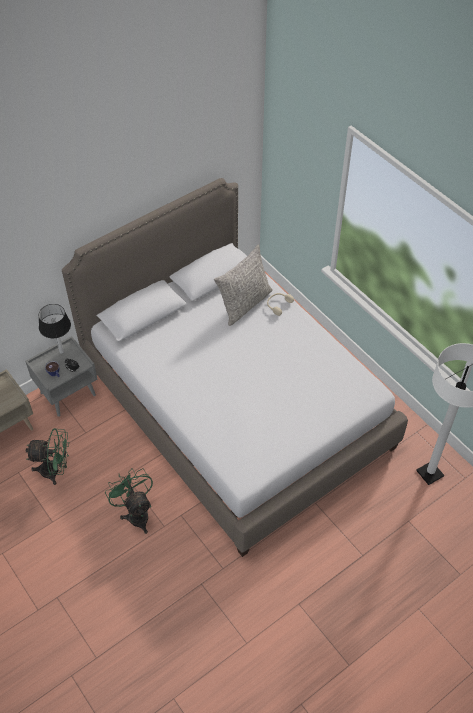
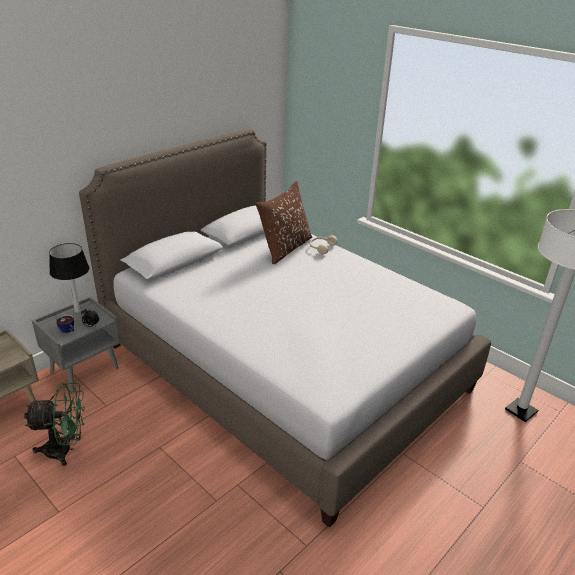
camera: 10 degrees left, 20 degrees down
(136, 513) = (177, 489): green fan -> none
(244, 304) = (285, 248): grey pillow -> brown pillow

